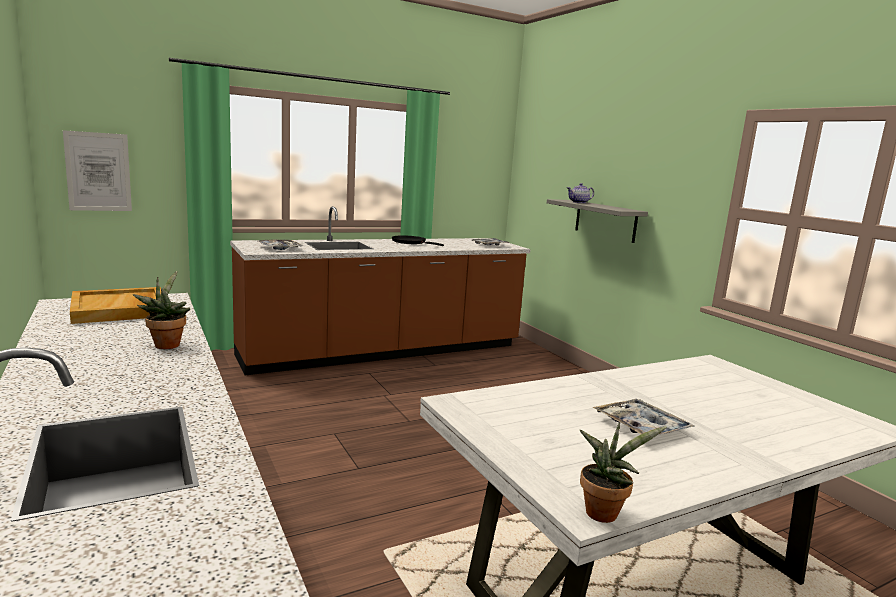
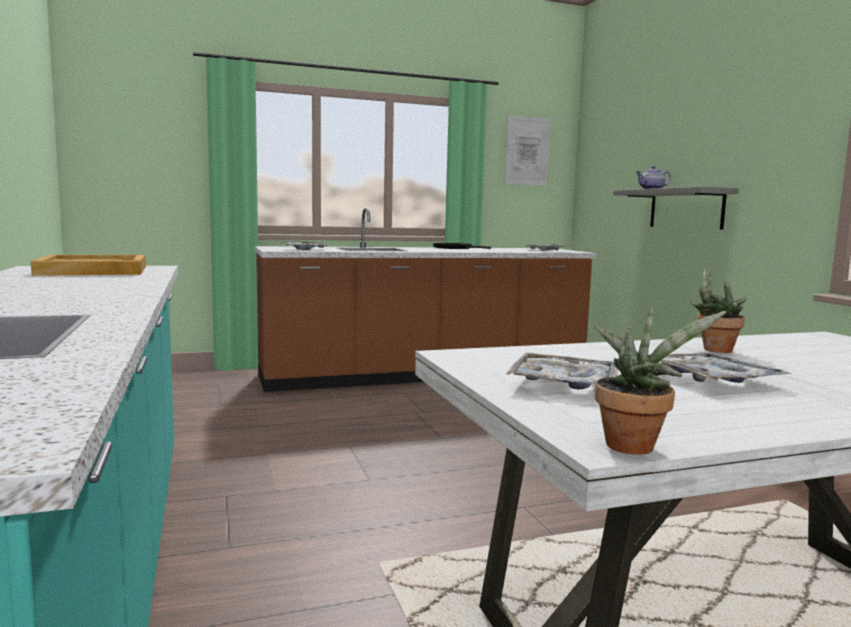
camera: 10 degrees right, 5 degrees down
(98, 172) = (121, 174): picture -> picture (527, 151)
(166, 344) = (119, 286): potted plant -> potted plant (713, 349)
(542, 438) = (564, 383): none -> tray

